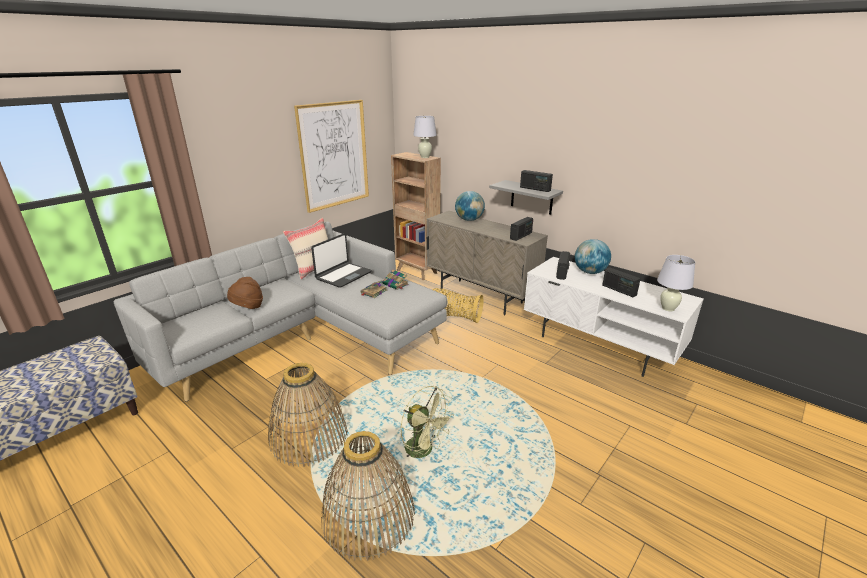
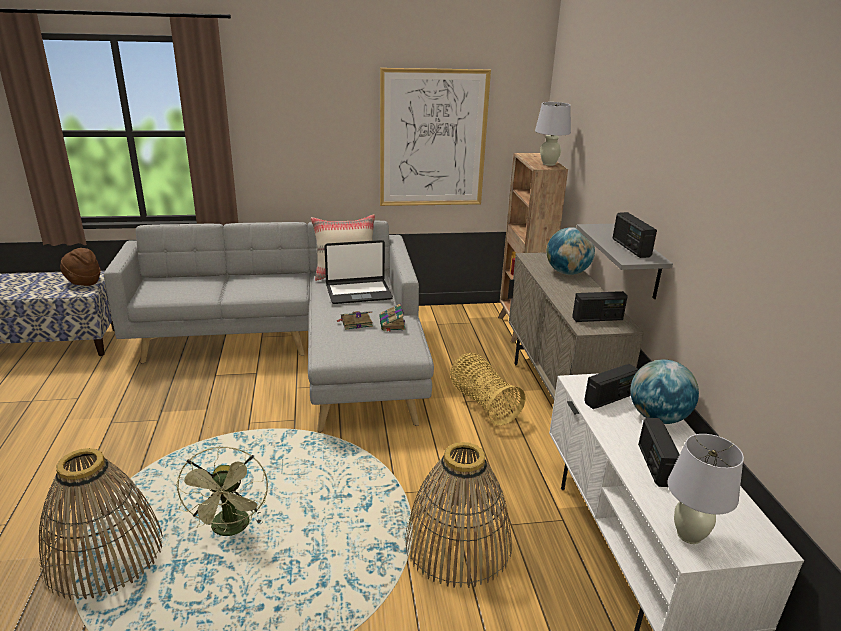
camera: 40 degrees right, 0 degrees up
(248, 307) = (229, 290): brown hat -> brown hat (83, 282)
(309, 437) = (169, 449): basket -> basket (458, 544)

